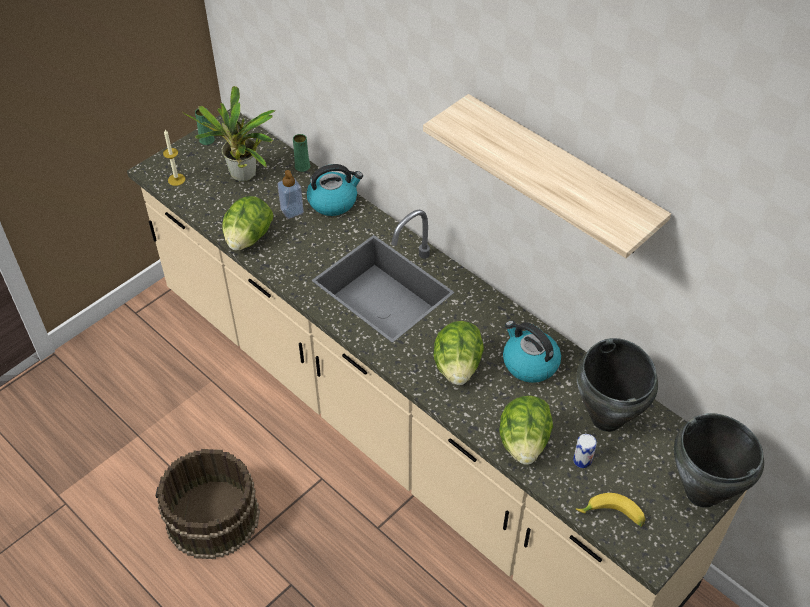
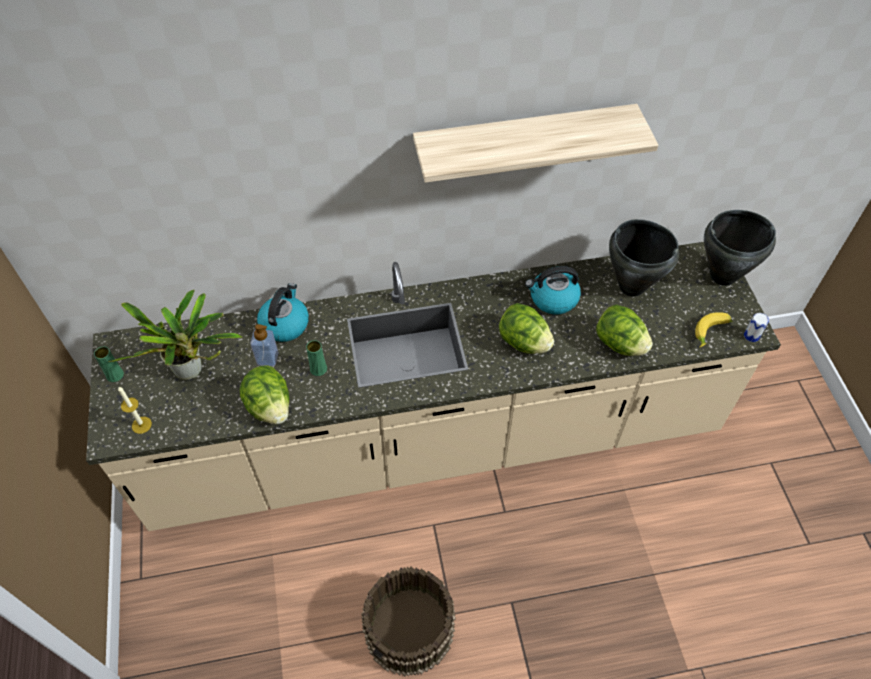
camera: 55 degrees left, 5 degrees up
(302, 166) = (222, 323): green vase -> green vase (318, 369)
(582, 460) = (656, 320): can -> can (751, 336)

